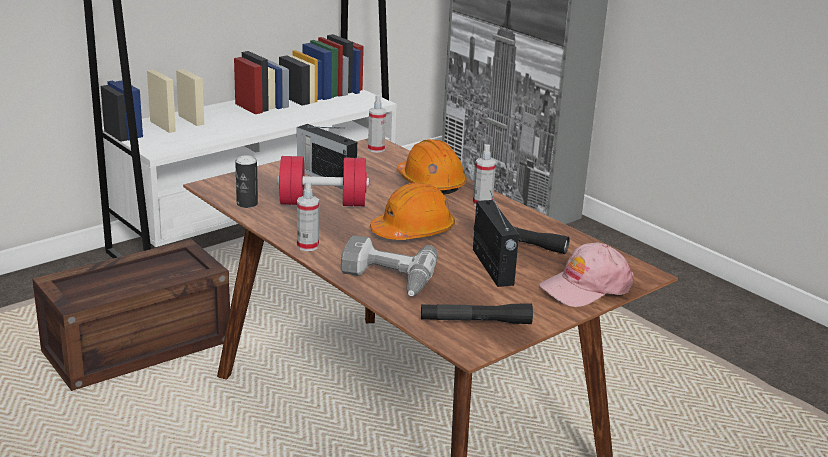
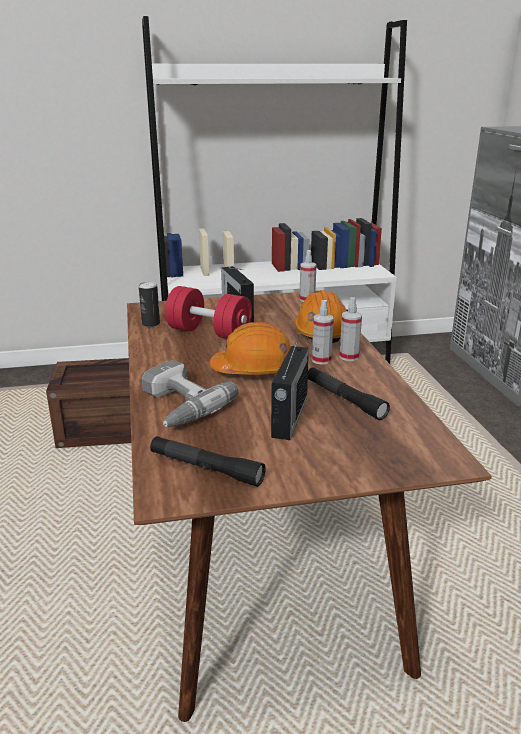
camera: 30 degrees right, 0 degrees up
(307, 246) = (150, 364): spray bottle -> spray bottle (321, 360)
(585, 287) = (365, 460): pink cap -> none

